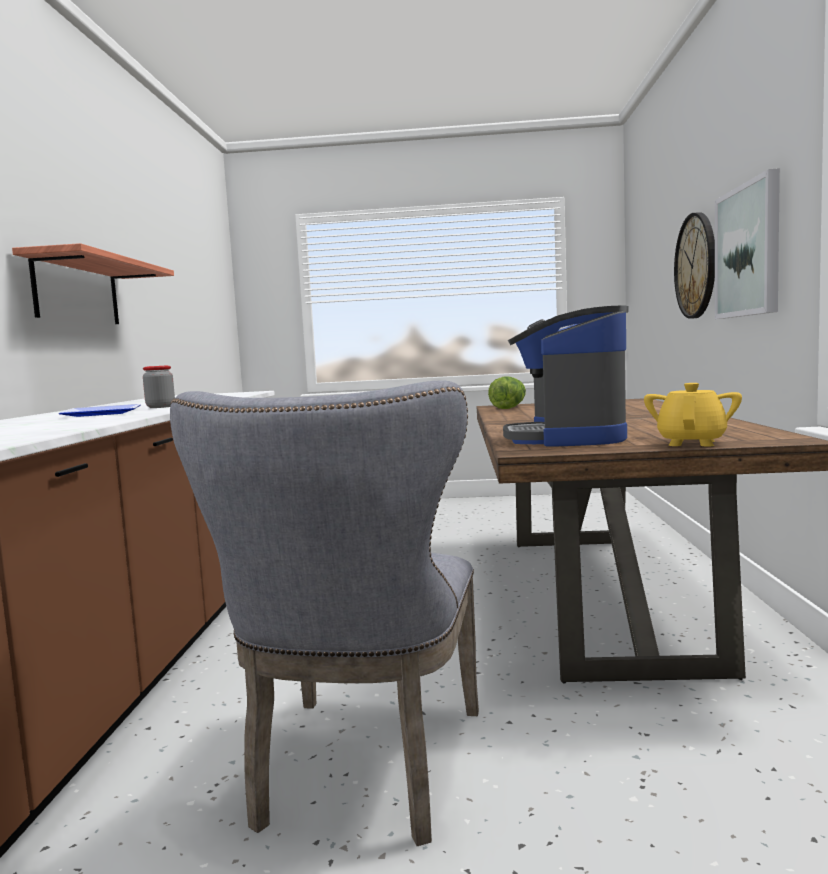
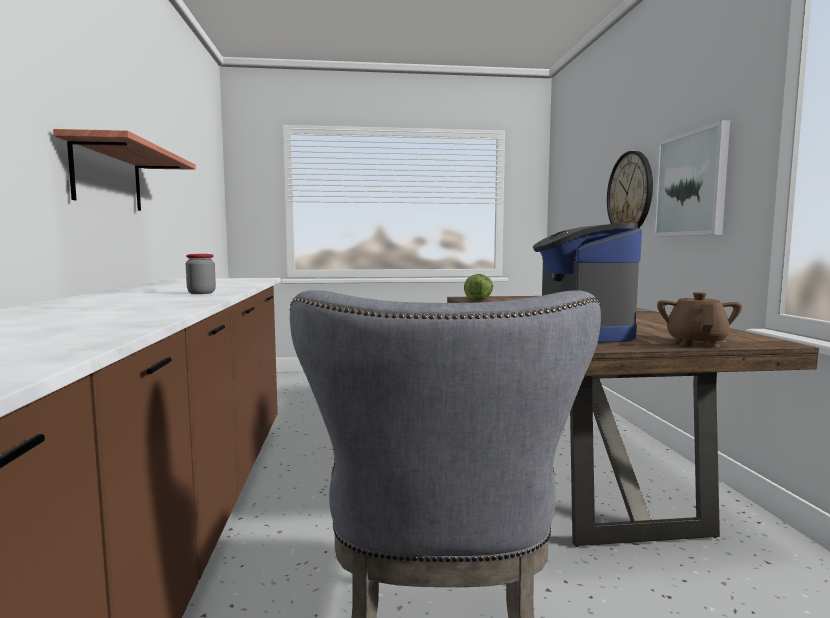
camera: 10 degrees left, 0 degrees up
(104, 413) = (154, 299): plate -> none
(692, 443) = (696, 343): yellow teapot -> brown teapot

